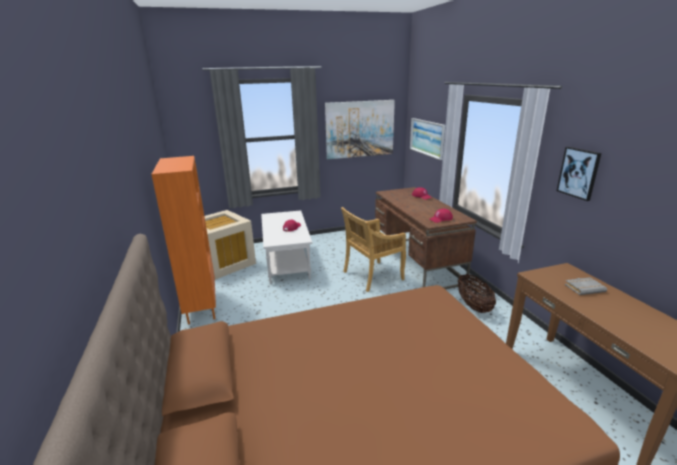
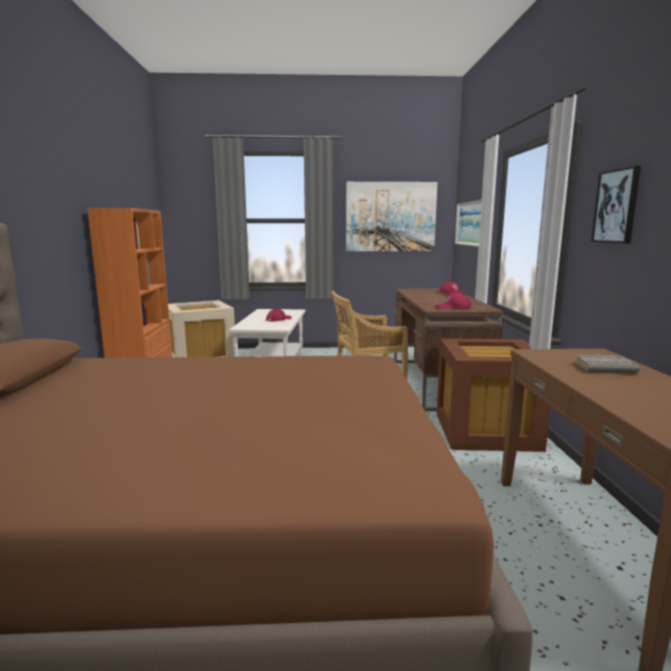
camera: 15 degrees right, 10 degrees down
(473, 306) = (487, 431): basket -> brown storage box

